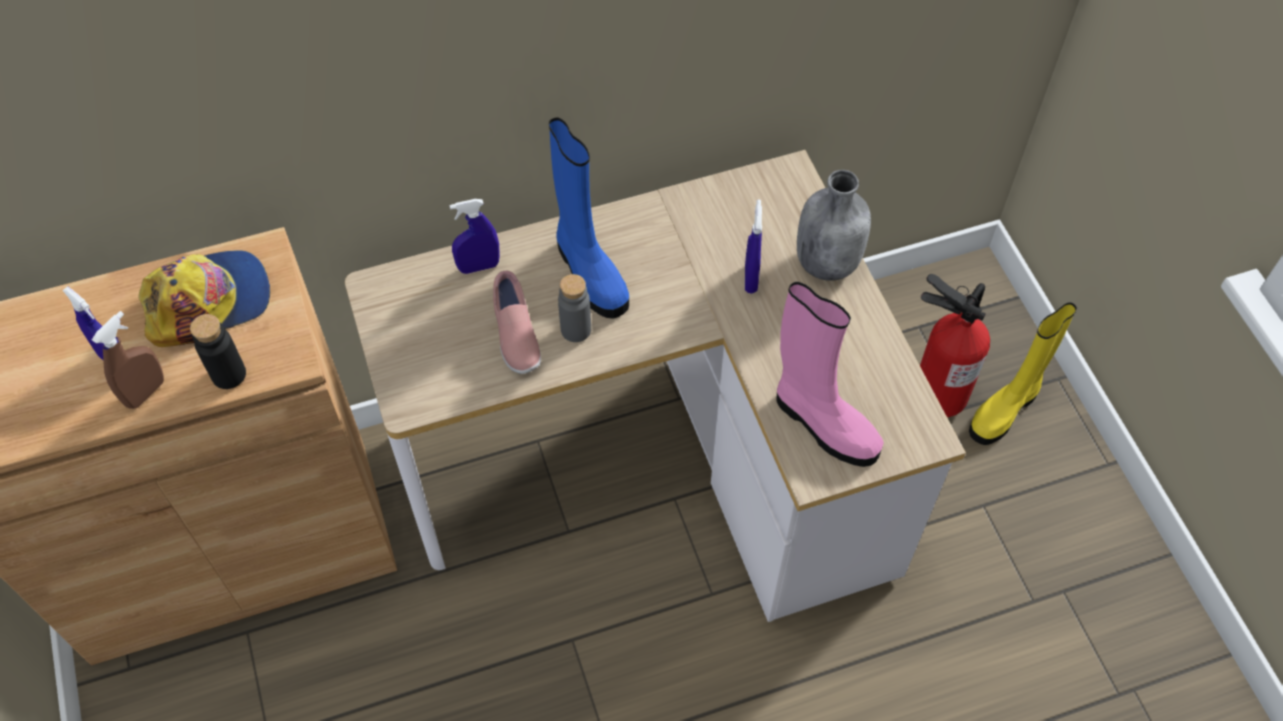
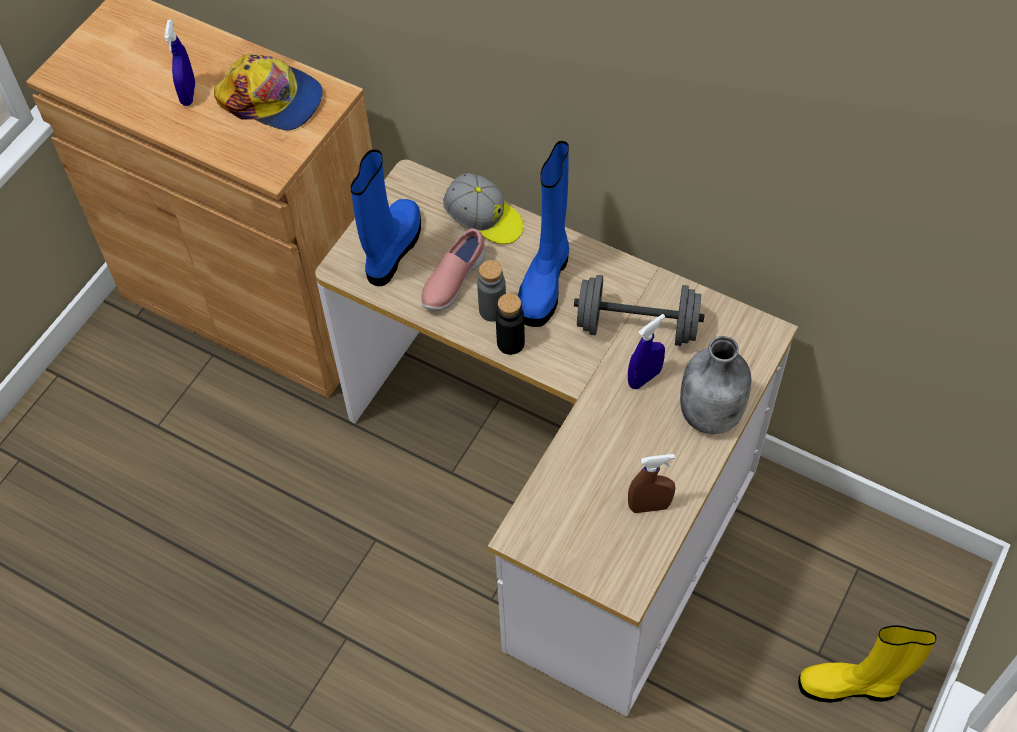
camera: 50 degrees right, 0 degrees up
(146, 392) = (182, 124): brown spray bottle -> brown spray bottle (649, 506)
(229, 374) = (232, 151): black bottle -> black bottle (510, 343)
(432, 354) = (392, 250): none -> blue boot
(479, 266) = (484, 219): blue spray bottle -> cap
(698, 246) = (637, 326): none -> grey dumbbell
(823, 423) = (568, 512): pink boot -> none
(939, 390) = (816, 624): fire extinguisher -> none

